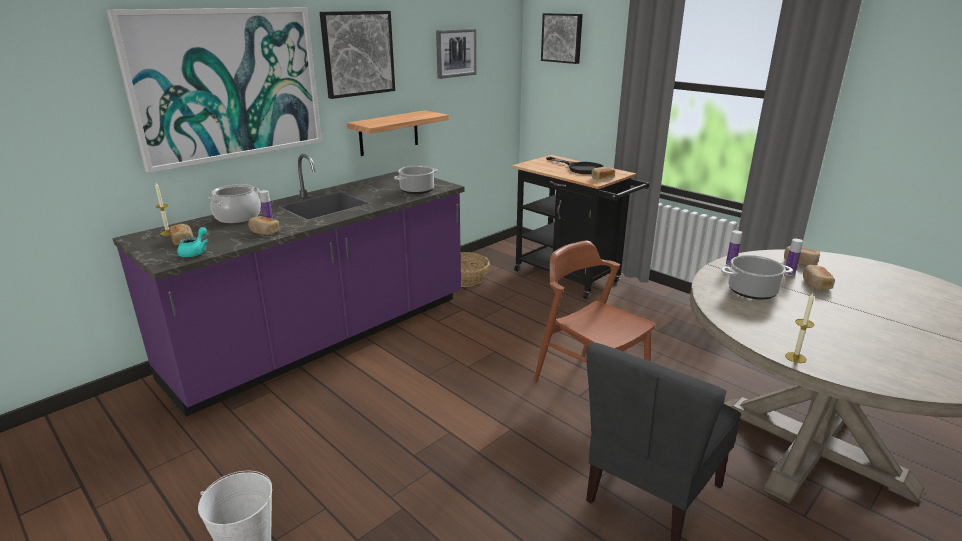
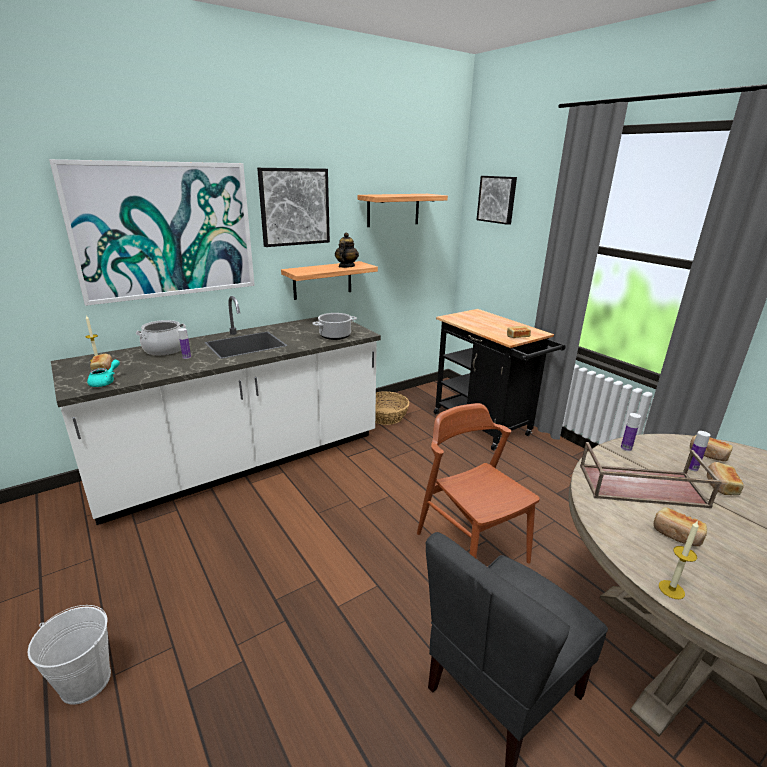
camera: 10 degrees right, 0 degrees up
(264, 232) = (176, 367): bread -> bread (677, 535)
(325, 337) = (244, 461): purple counter -> white counter
(415, 116) = (346, 266): none -> teapot
(455, 53) = (393, 210): picture -> shelf
(580, 168) = (500, 325): black frying pan -> none
(751, 291) = (640, 486): cooking pot -> brown tray

